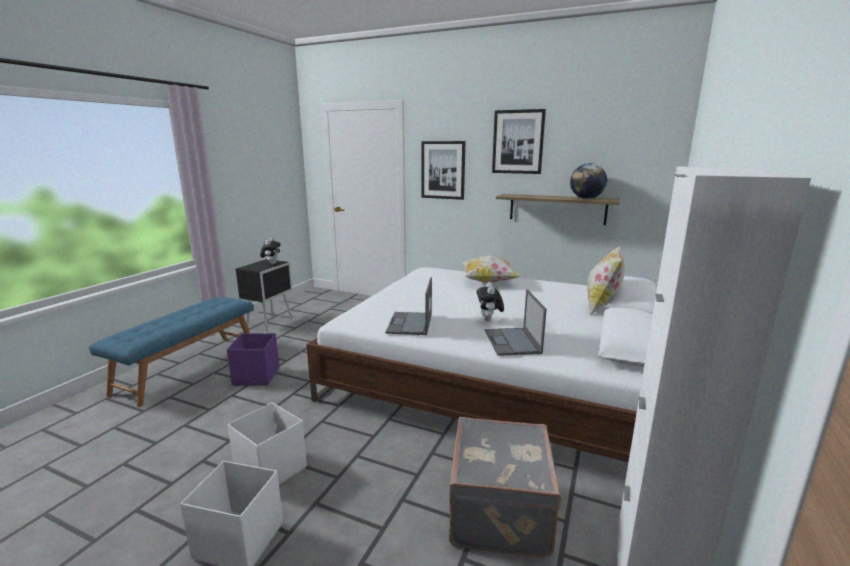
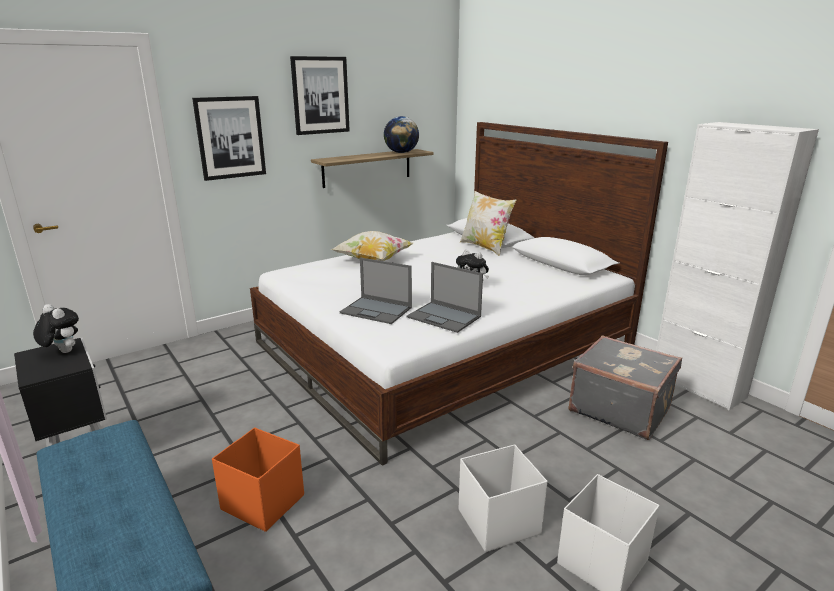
camera: 60 degrees left, 5 degrees up
(257, 376) = (262, 502): purple storage box -> orange storage box
(512, 342) = (526, 292): laptop -> laptop (377, 310)

